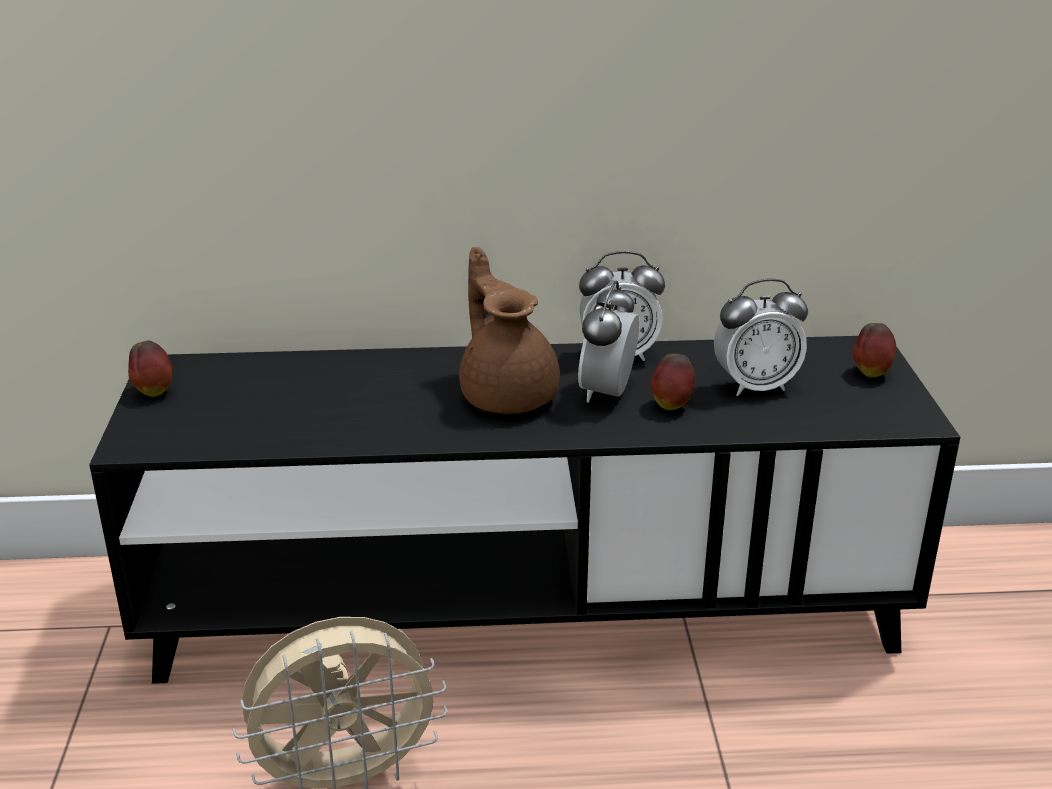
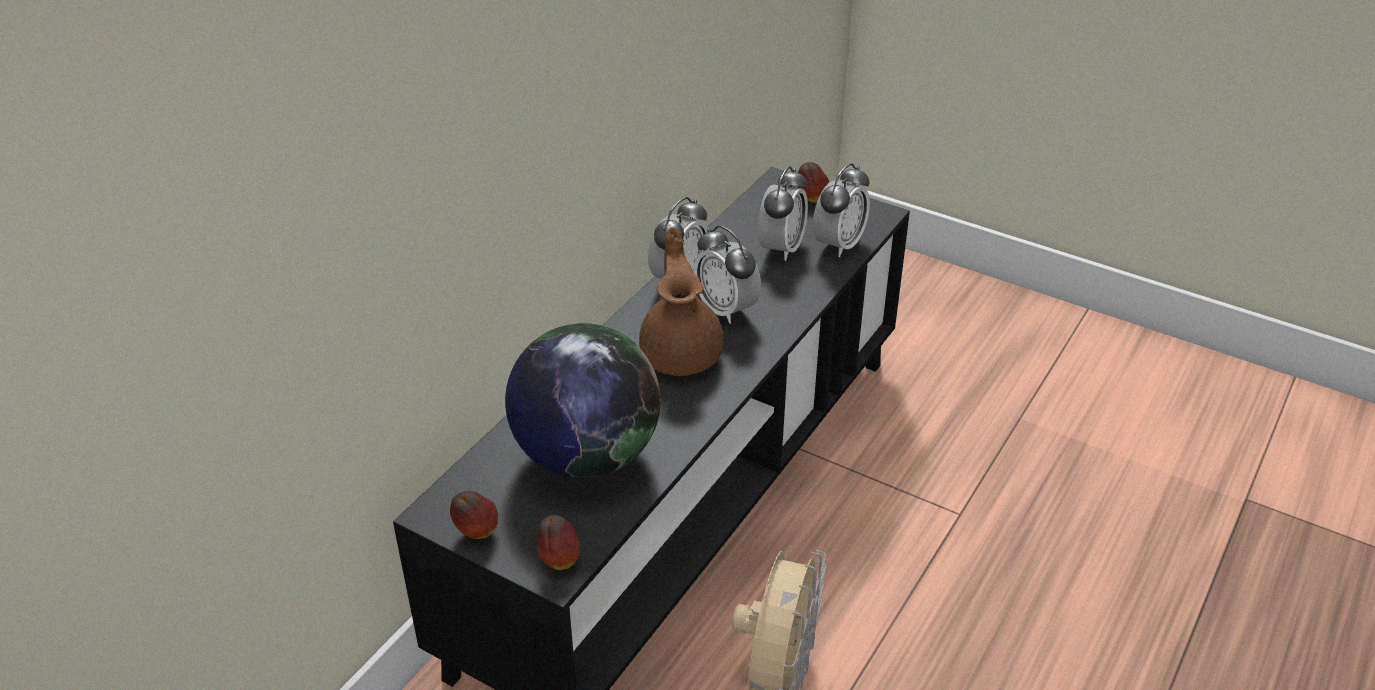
camera: 55 degrees left, 10 degrees up
(302, 402) = (586, 456): none -> globe
(507, 394) = (682, 352): brown teapot -> brown teapot turned 75 degrees clockwise
(671, 405) = (770, 291): apple -> apple (559, 561)
(817, 415) = (838, 244): none -> alarm clock

